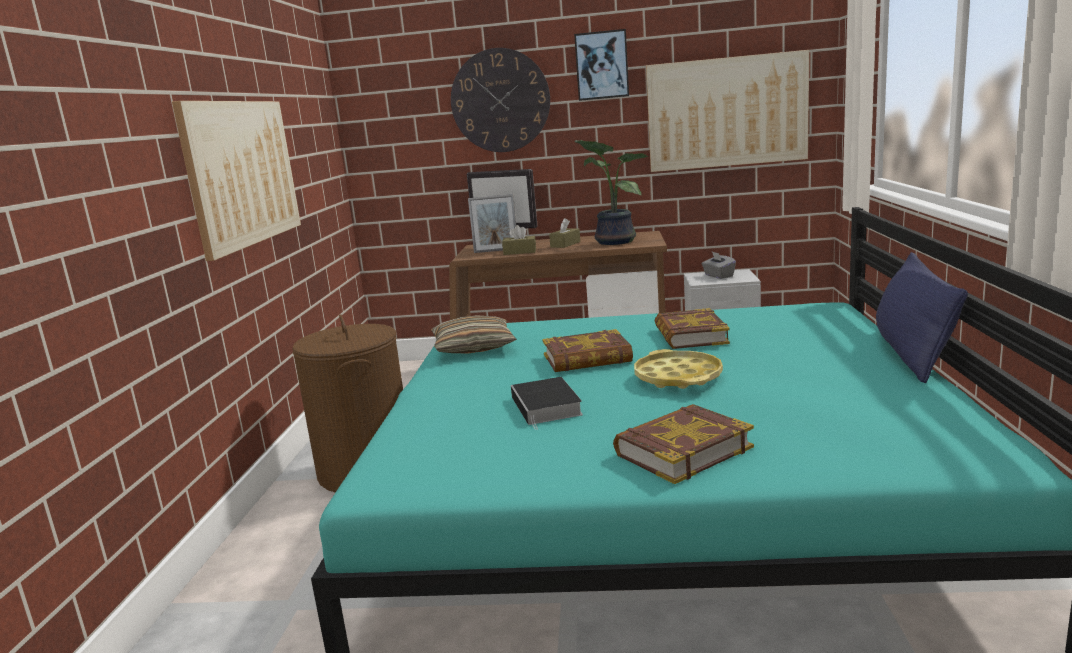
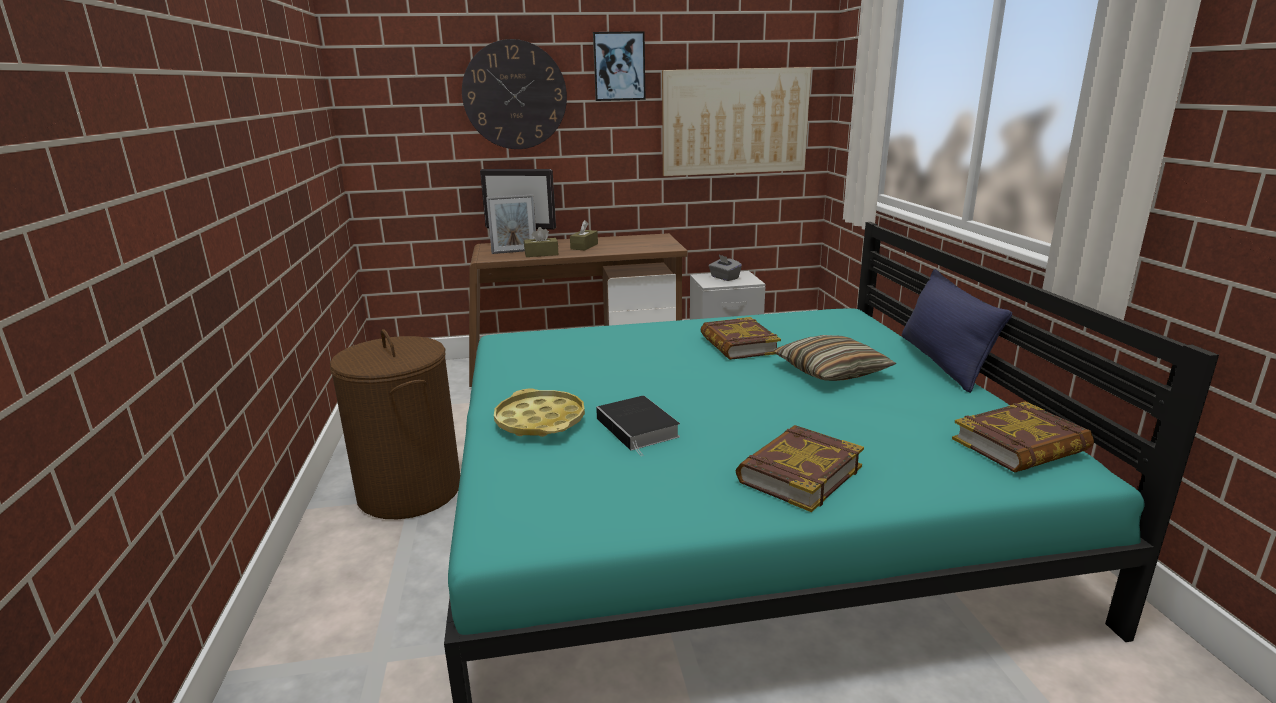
camera: 15 degrees left, 5 degrees up
(242, 173) = (257, 168): picture -> none
(473, 347) = (525, 360): pillow -> pillow (831, 371)
(587, 358) = (651, 372): book -> book (1020, 445)
(612, 242) = (631, 245): potted plant -> none
(678, 377) = (752, 391): yellow tray -> yellow tray (540, 421)

